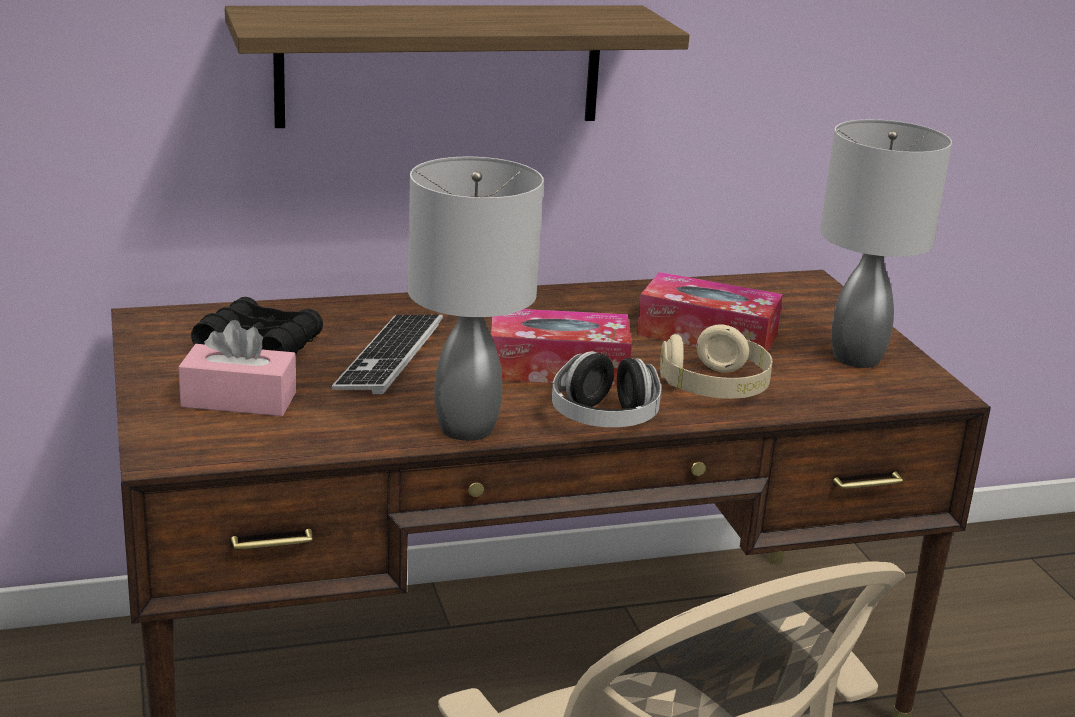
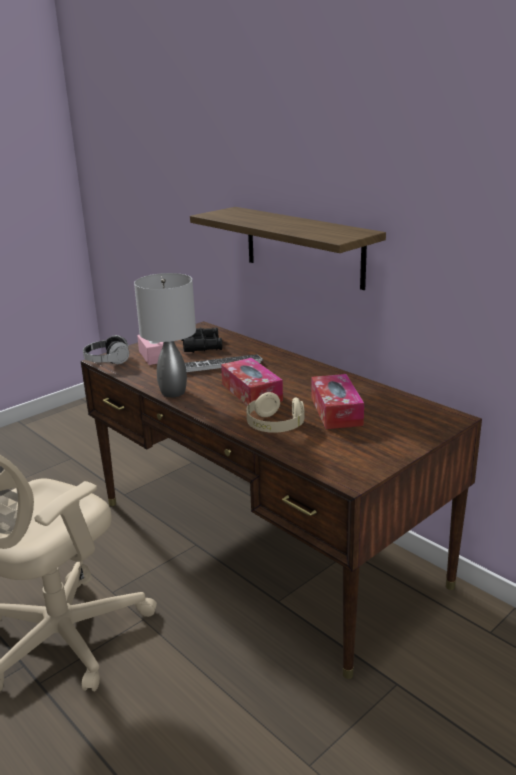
camera: 65 degrees right, 0 degrees up
(604, 419) = (211, 412): headphones -> headphones (107, 361)
(856, 358) = (363, 450): grey table lamp -> none

